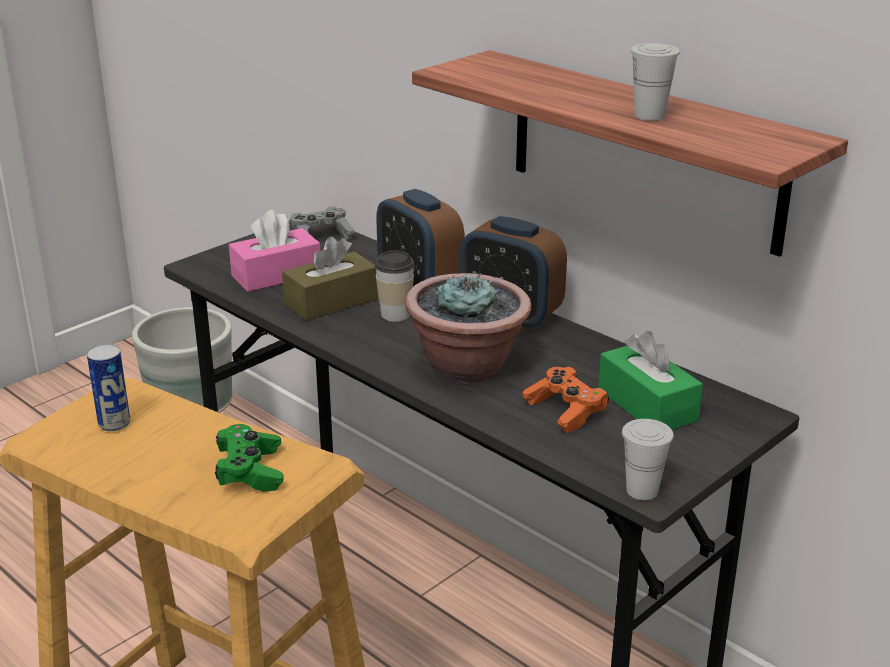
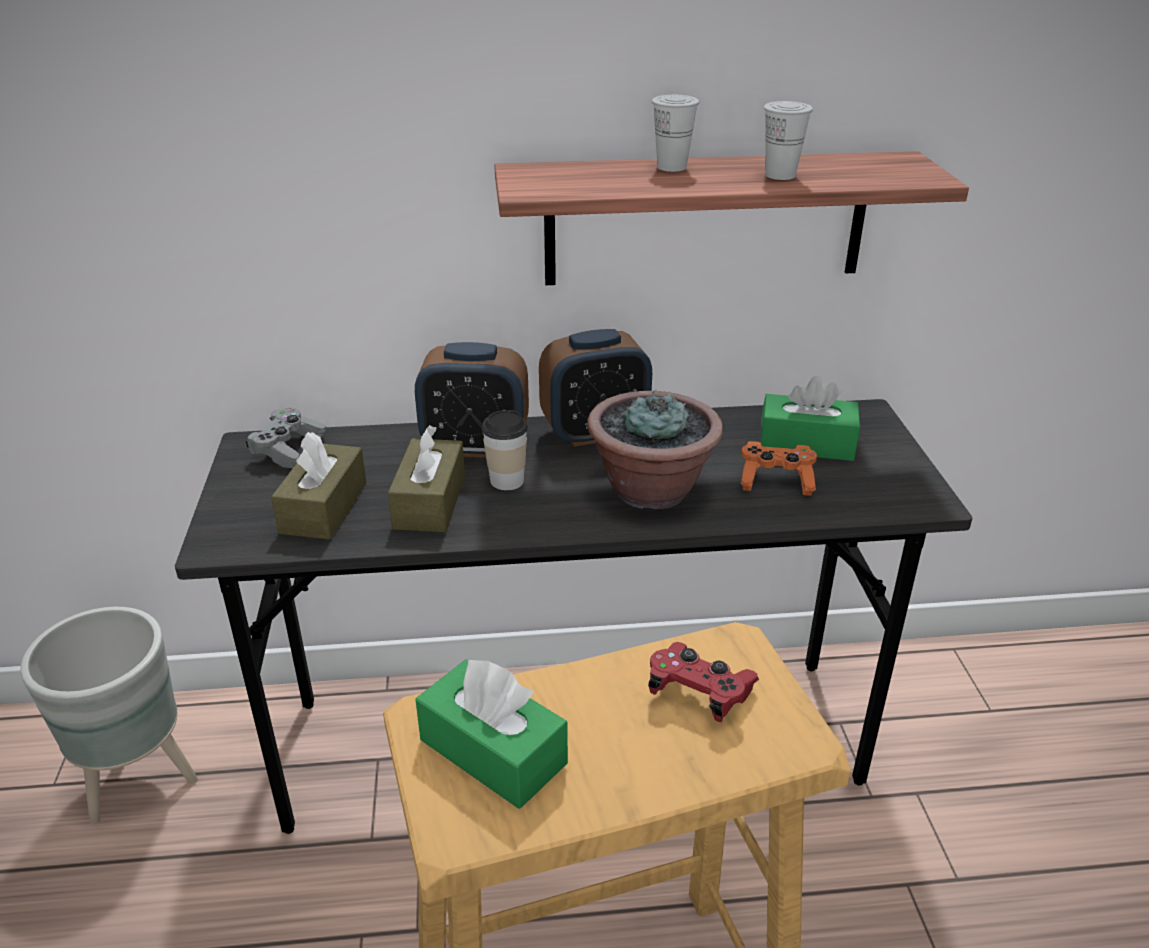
camera: 50 degrees left, 5 degrees up
(114, 423) = (493, 751): can -> green tissue box
(250, 471) = (699, 692): green game controller -> red game controller
(276, 275) = (324, 507): pink tissue box -> brown tissue box
(642, 490) = (925, 504): white cup -> white cup (671, 167)

